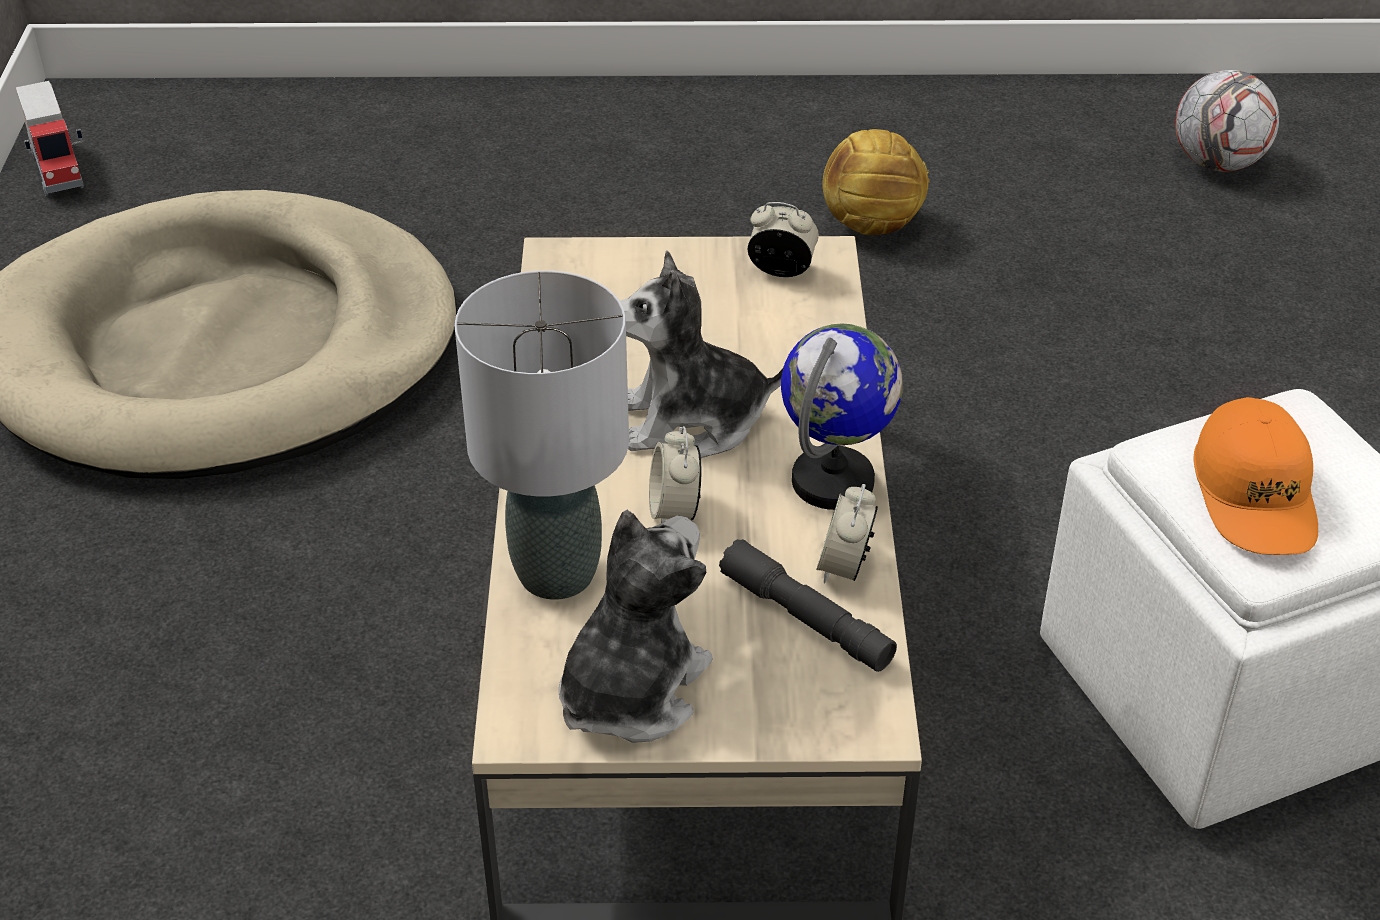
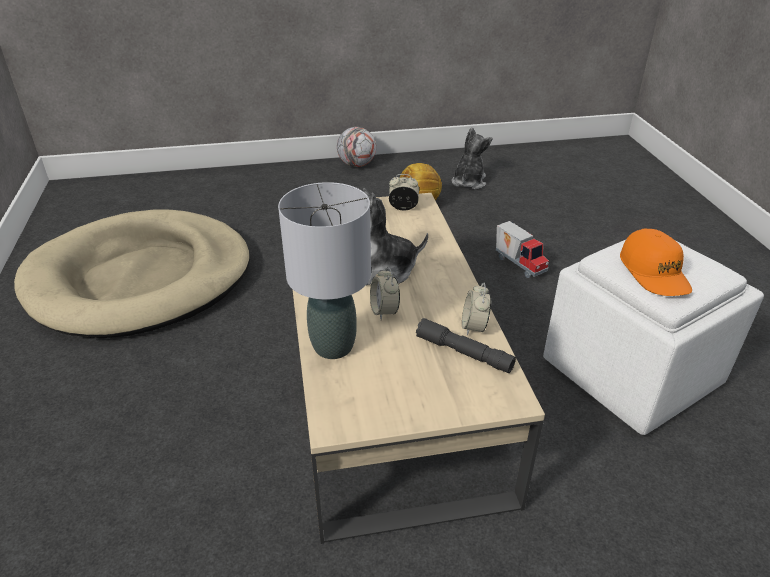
camera: 10 degrees left, 5 degrees down
(60, 169) = (58, 214): toy truck -> toy truck (520, 264)
(630, 691) = (386, 399): plush toy -> plush toy (468, 182)
(834, 481) = (456, 290): globe -> none
(1218, 163) = (548, 171): football -> football (357, 165)

